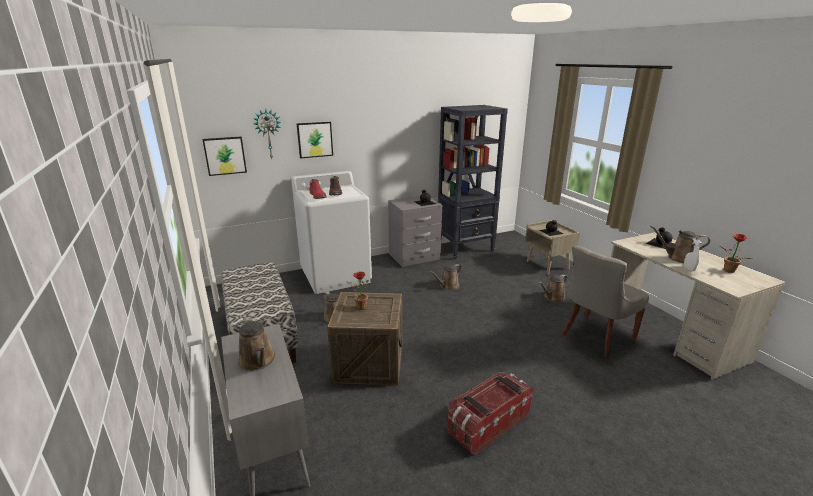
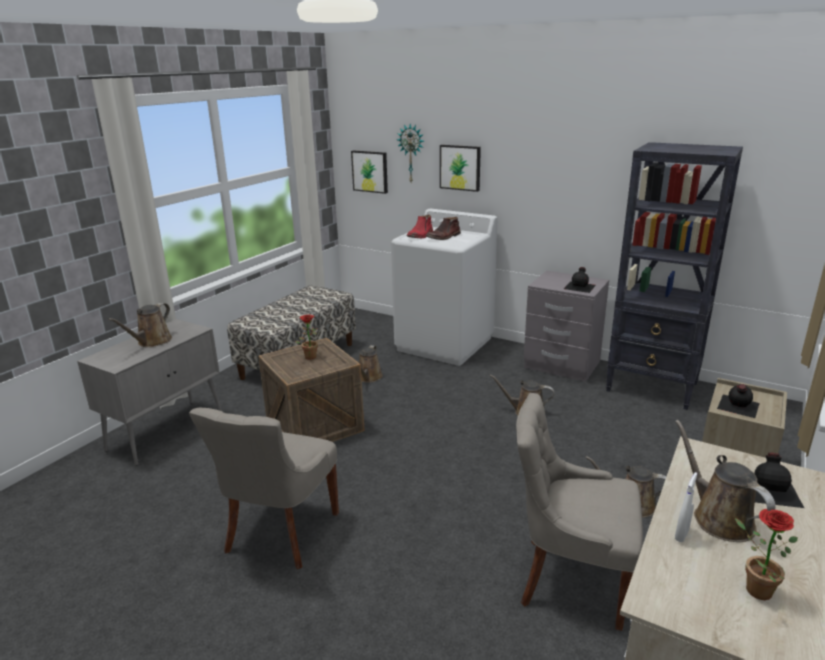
camera: 55 degrees right, 0 degrees up
(487, 424) = (279, 533): storage box -> grey chair

